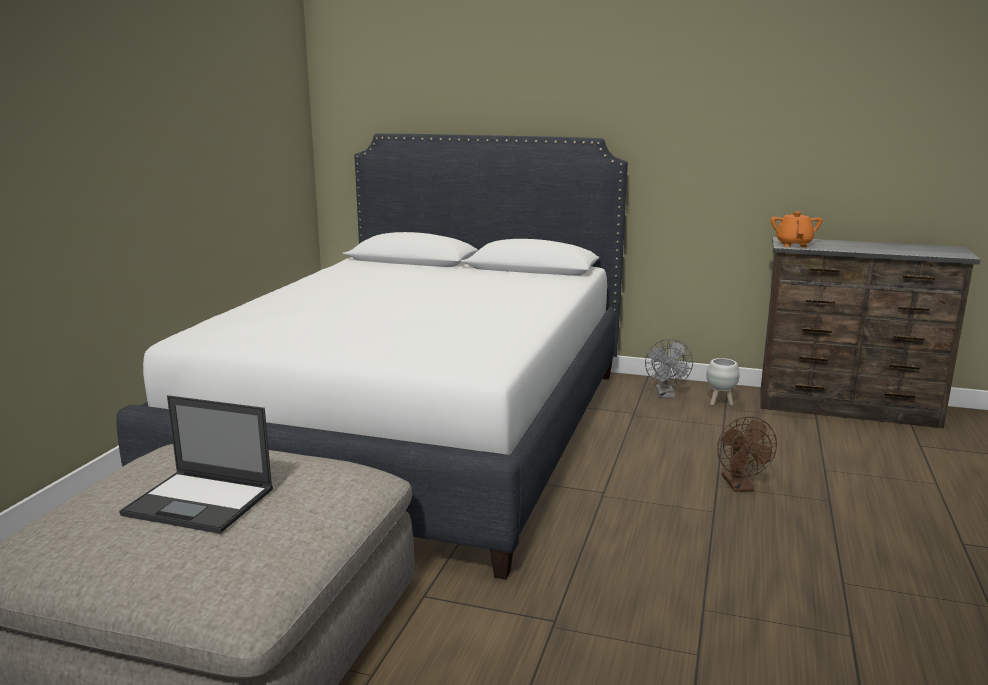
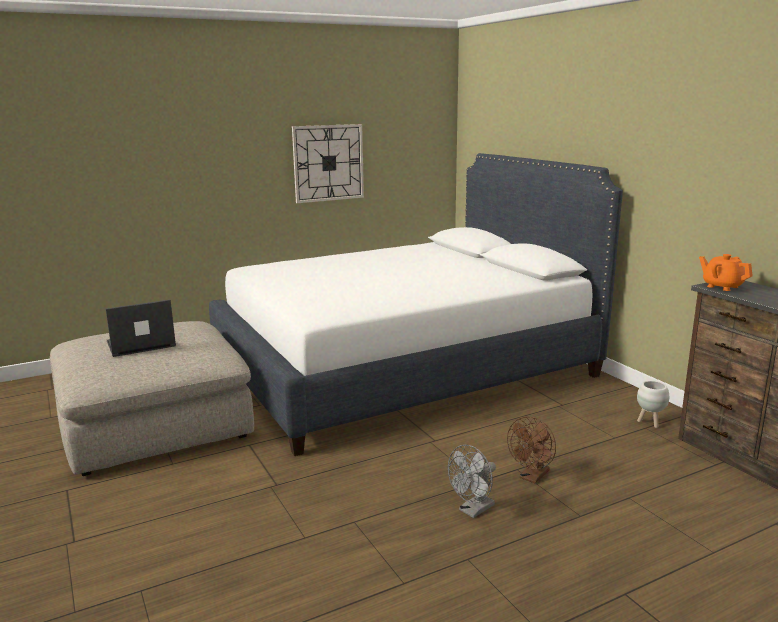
camera: 45 degrees right, 0 degrees up
(193, 156) = (328, 163): none -> wall clock
(201, 502) = (140, 344): laptop -> laptop turned 90 degrees clockwise
(666, 395) = (616, 402): grey fan -> grey fan (473, 510)
(793, 244) = (722, 286): orange teapot -> orange teapot turned 90 degrees counterclockwise

